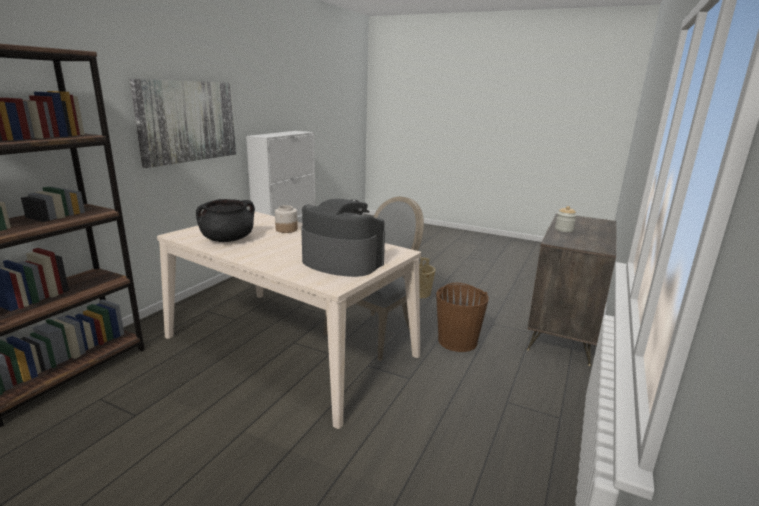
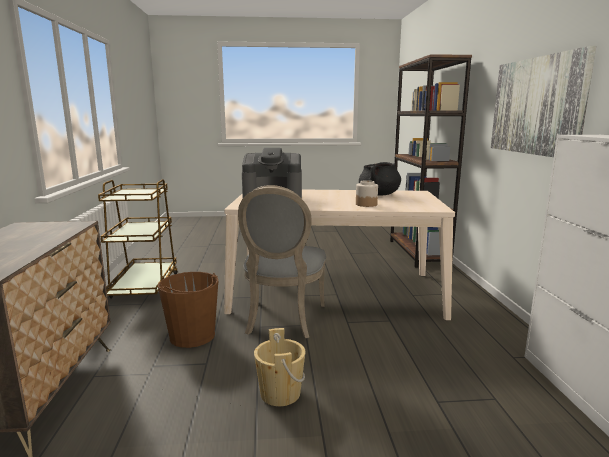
camera: 150 degrees right, 5 degrees down
(507, 443) = (145, 286): none -> brown cart
(564, 230) = (40, 241): jar -> none

